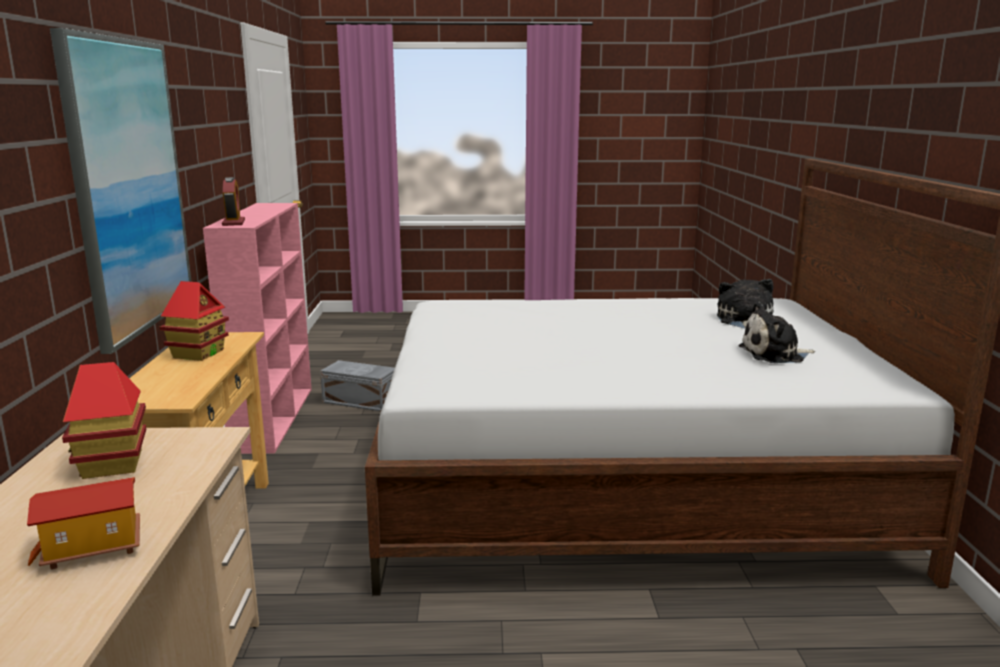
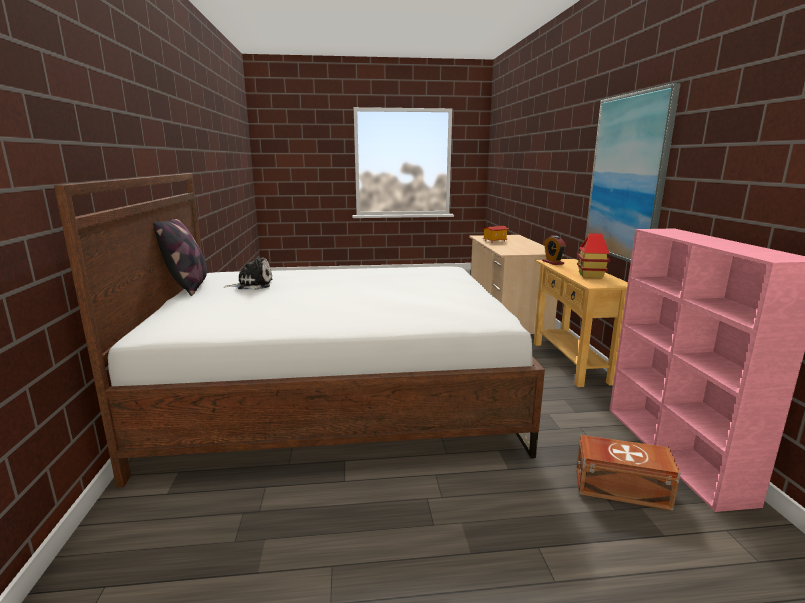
camera: 175 degrees right, 0 degrees up
(113, 464) = (524, 248): toy house -> none
(233, 222) = (674, 231): alarm clock -> alarm clock (553, 262)
(361, 401) = (620, 487): grey storage box -> brown storage box
(744, 321) = (229, 307): plush toy -> none
(879, 356) = (188, 286): none -> pillow

